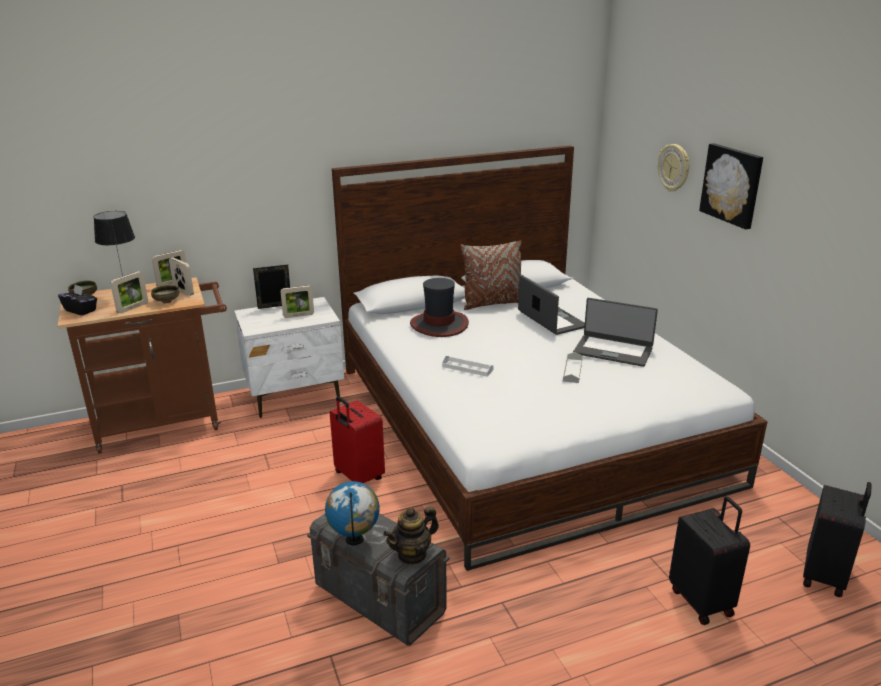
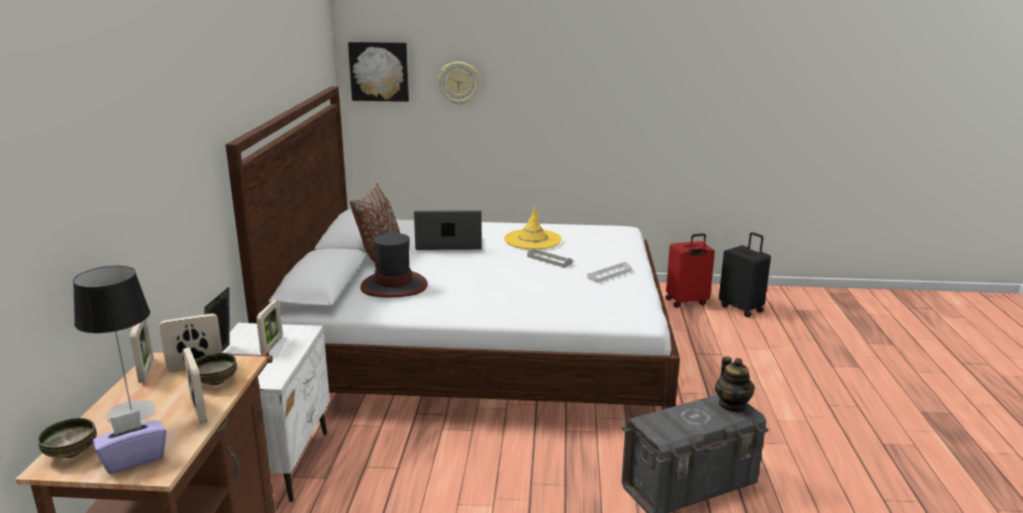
camera: 65 degrees left, 5 degrees down
(81, 310) = (133, 459): black tissue box -> purple tissue box
(355, 540) = (699, 428): globe -> none
(358, 477) = (490, 455): red suitcase -> red suitcase (686, 302)
(467, 368) = (504, 293): white tray -> white tray (609, 274)
(613, 350) = (532, 240): laptop -> yellow hat
(702, 601) = (748, 351): black suitcase -> none
(732, 185) = (534, 82): picture -> picture (379, 71)

